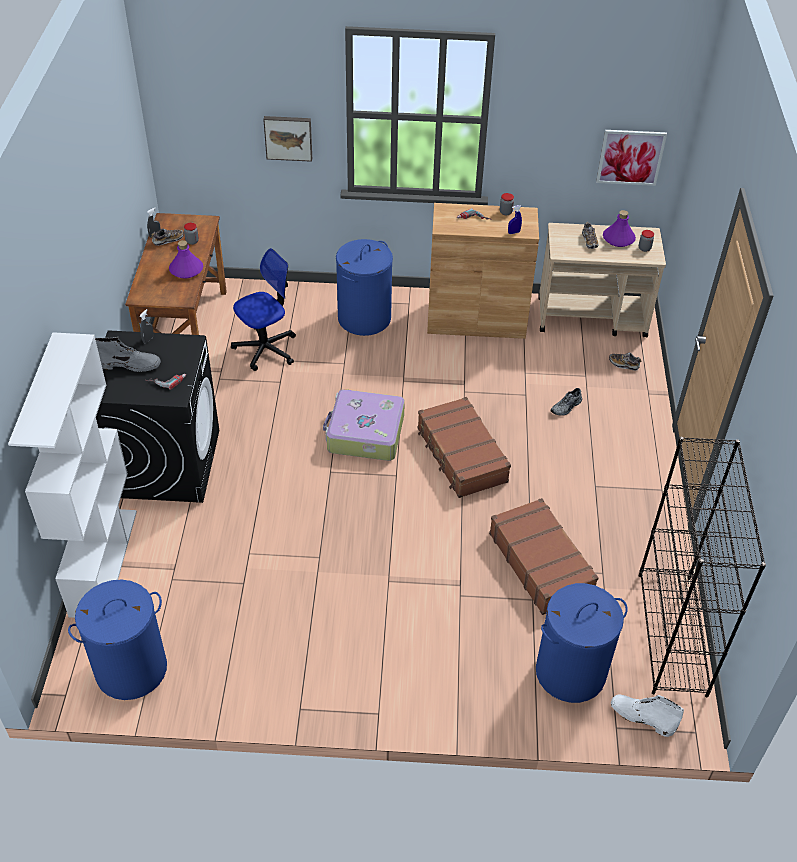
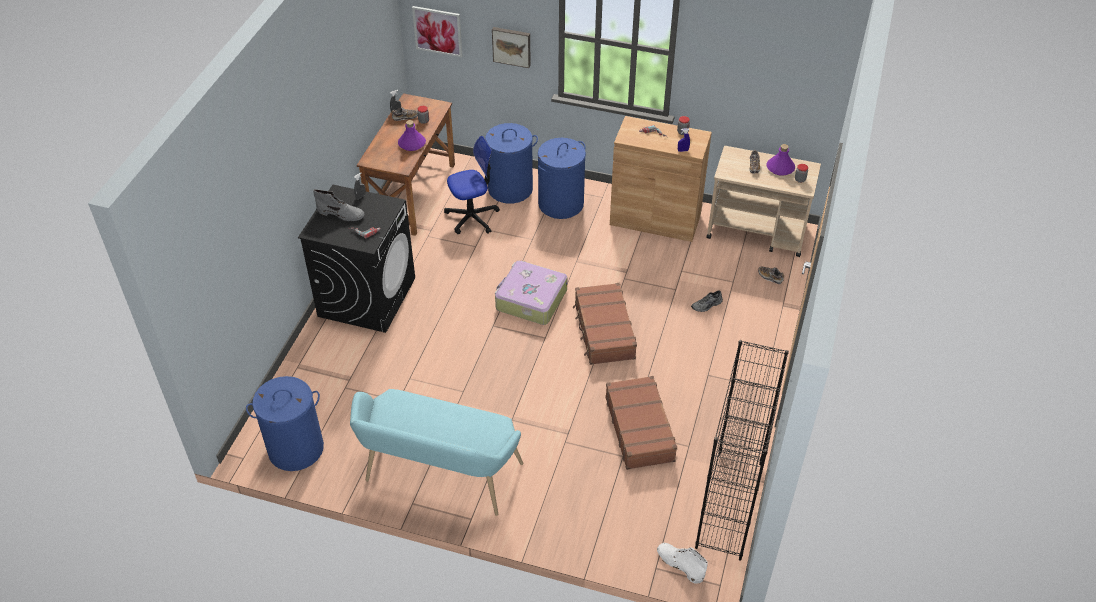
camera: 15 degrees right, 0 degrees up
(103, 561) = (297, 364): white bookcase -> none
(323, 669) = (439, 477): none -> turquoise bench
(570, 672) = (634, 518): blue laundry basket -> blue laundry basket (510, 189)
(630, 157) = (796, 99): picture -> picture (437, 31)

